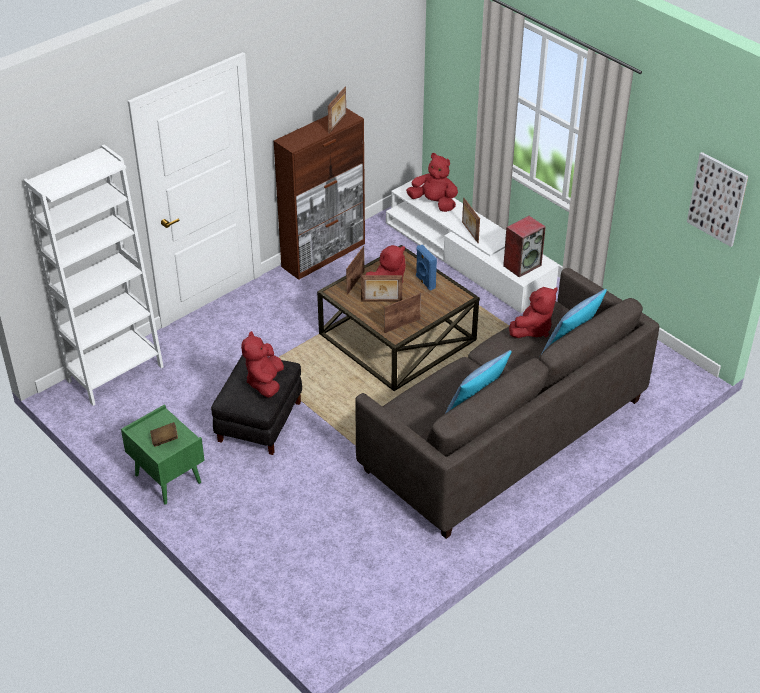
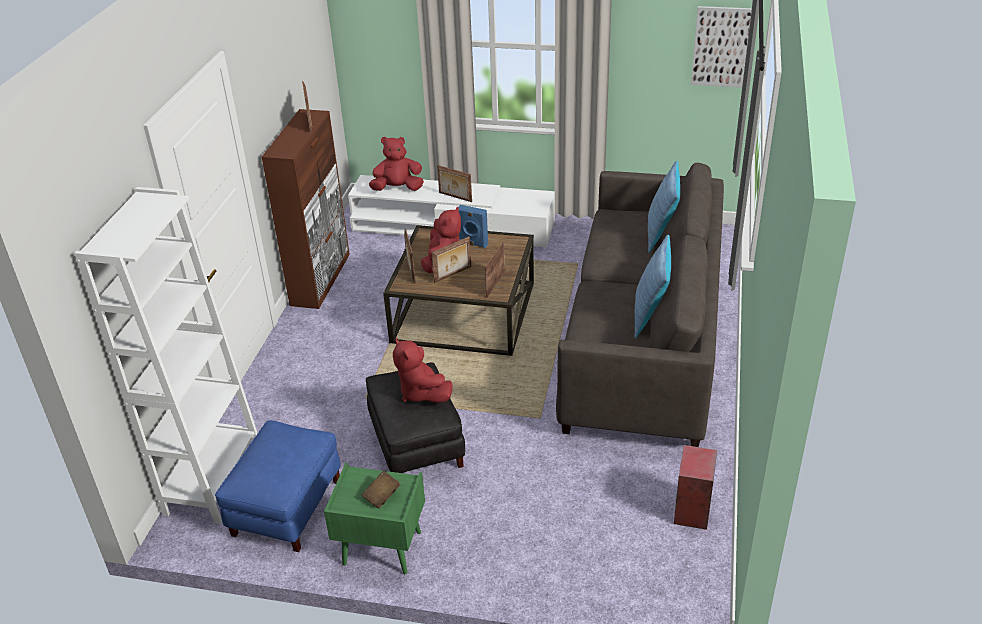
camera: 35 degrees left, 5 degrees down
(139, 417) = (286, 507): none -> blue ottoman
(522, 265) = (526, 203): speaker -> speaker (691, 510)
(533, 329) = (616, 233): red plush toy -> none

